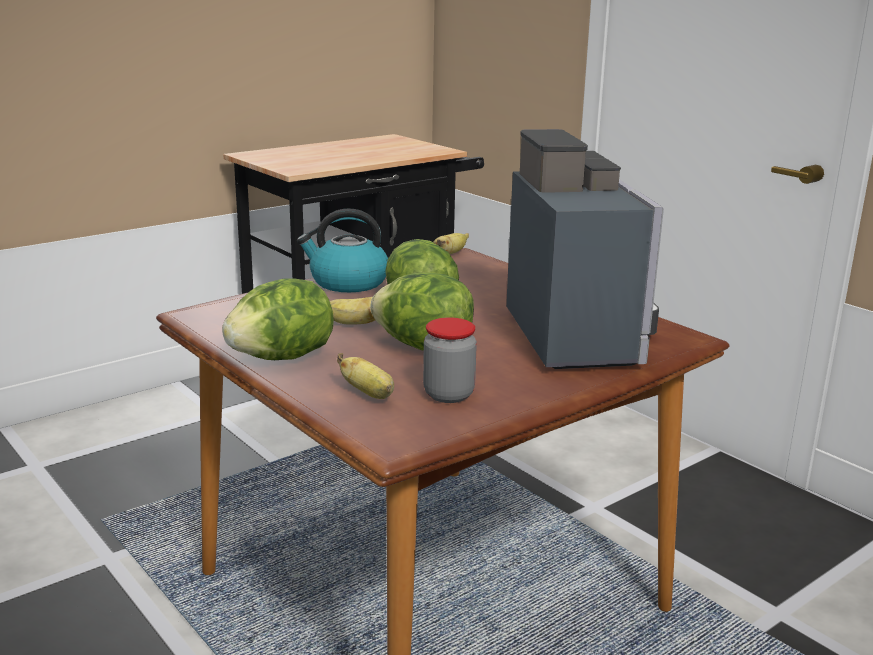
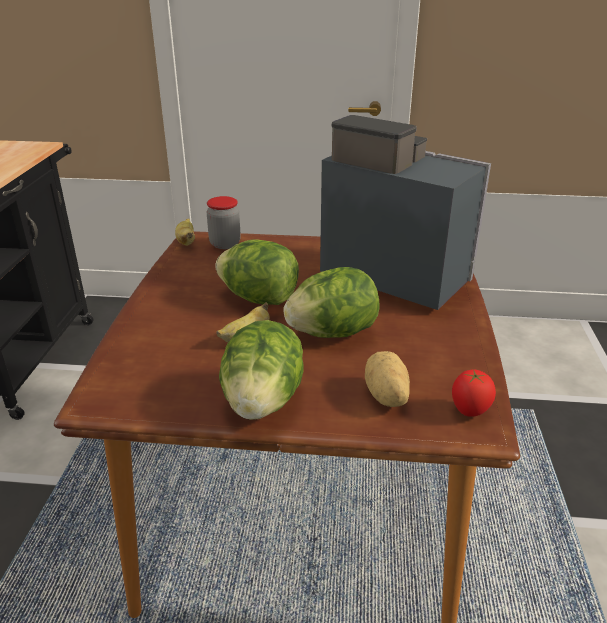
camera: 45 degrees left, 10 degrees up
(347, 282) = (163, 301): kettle -> none
(369, 394) = (385, 396): banana -> potato
(409, 432) = (469, 411): none -> tomato
(448, 394) = (425, 365): jar -> jar (225, 244)

